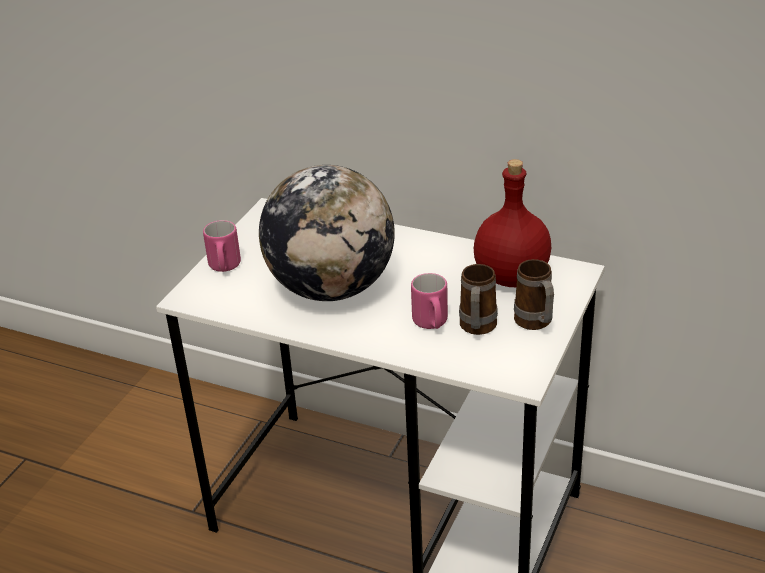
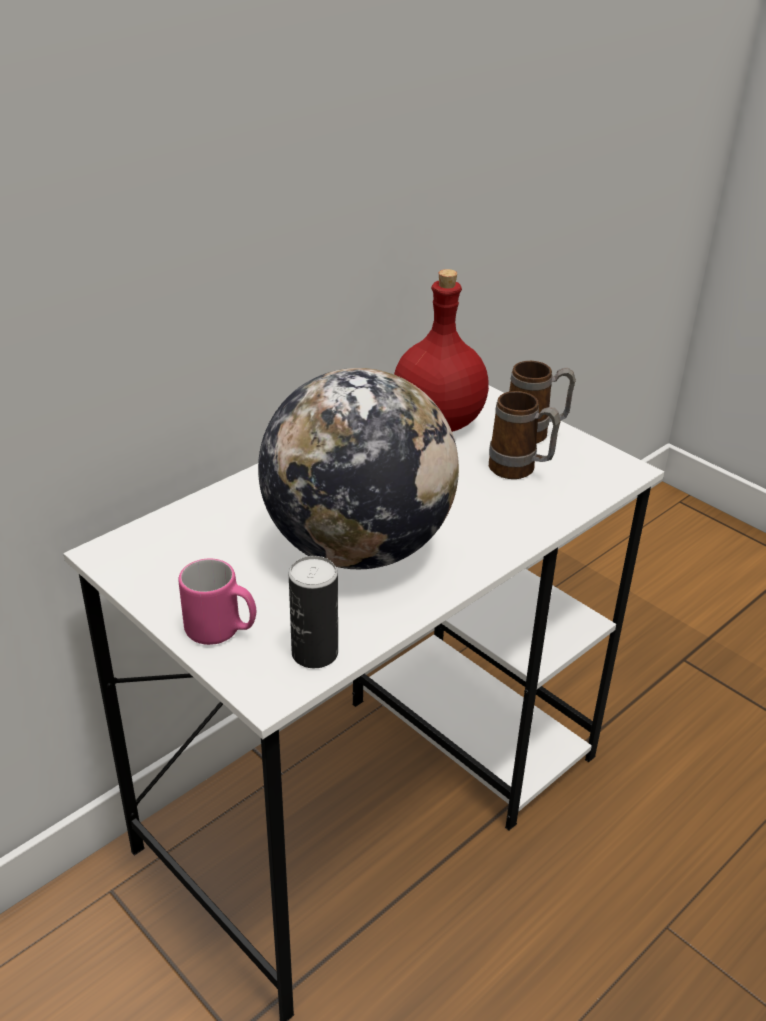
camera: 70 degrees left, 0 degrees up
(223, 303) = (314, 653): none -> can
(432, 324) = (490, 496): pink mug -> none

